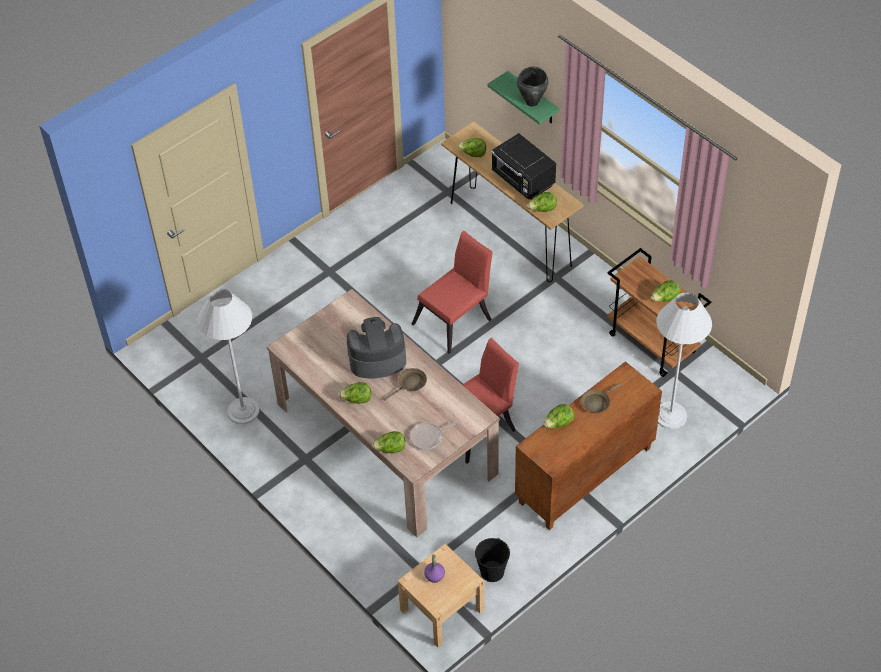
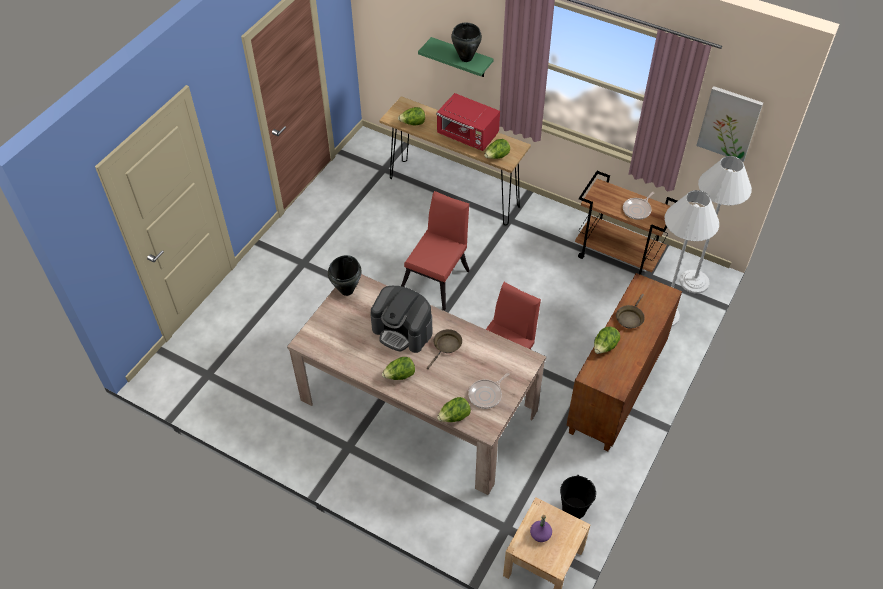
camera: 20 degrees left, 0 degrees up
(243, 411) = (269, 416): white floor lamp -> white floor lamp (694, 282)
(341, 308) = (347, 290): none -> black cooking pot
(377, 359) = (403, 330): coffee machine -> coffee machine turned 120 degrees counterclockwise
(523, 181) = (468, 136): black microwave -> red microwave
(665, 299) = (637, 210): lettuce -> frying pan
(754, 233) = (729, 123): none -> picture

